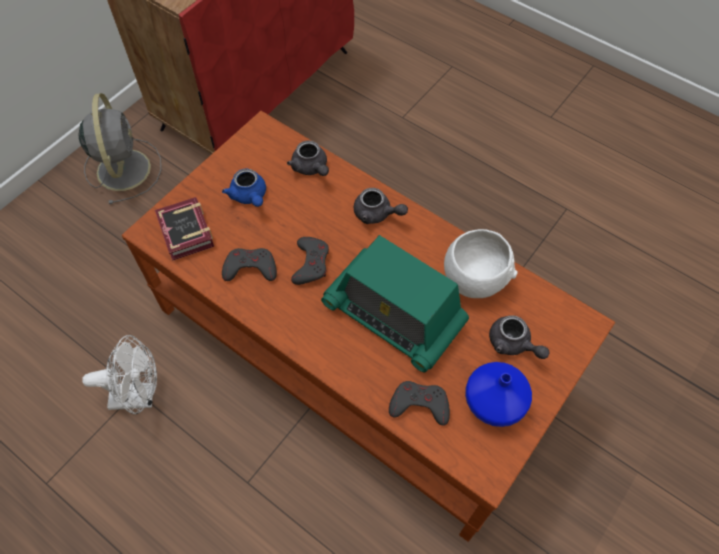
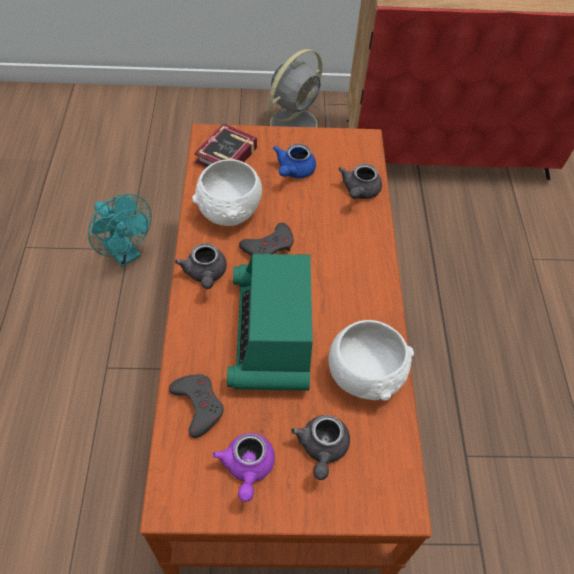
camera: 50 degrees right, 5 degrees down
(140, 396) = (126, 254): white fan -> turquoise fan
(250, 268) = (230, 211): grey game controller -> white bowl
(377, 214) = (359, 262): grey teapot -> grey teapot (205, 274)
(495, 402) = (247, 468): blue vase -> purple teapot

